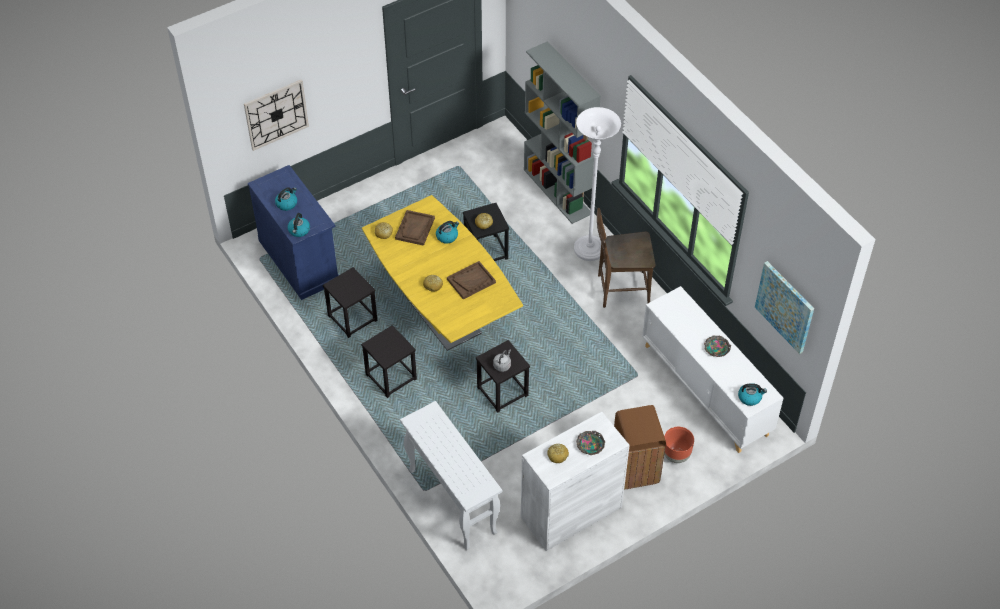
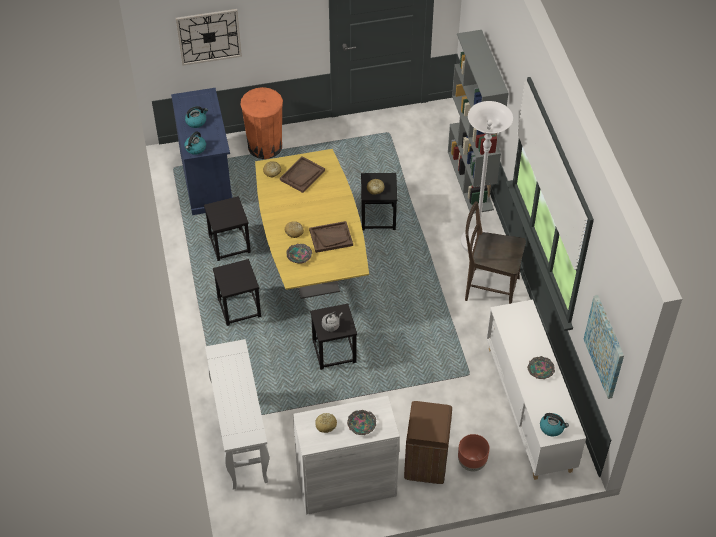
camera: 20 degrees right, 0 degrees up
(343, 212) = (265, 147): none -> orange trash can
(447, 236) = (328, 190): kettle -> none
(448, 307) = (299, 255): none -> bowl

